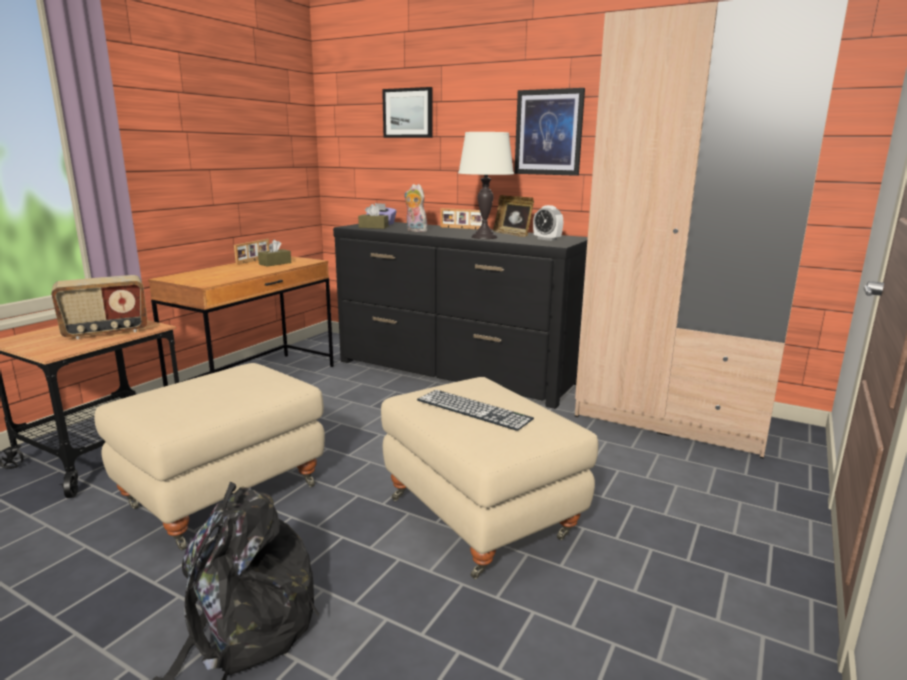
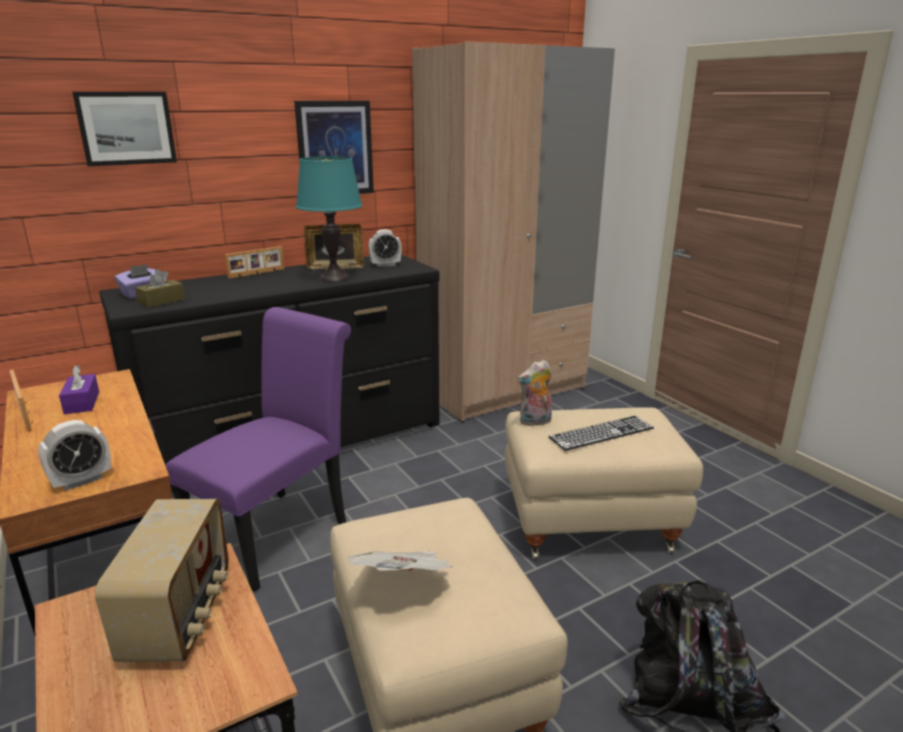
camera: 60 degrees left, 5 degrees up
(187, 385) = (404, 582): none -> newspaper
(188, 279) = (82, 481): none -> alarm clock
(275, 263) = (82, 402): brown tissue box -> purple tissue box
(344, 400) = (278, 532): none -> purple chair
(415, 231) = (235, 291): plush toy -> plush toy (535, 422)
(484, 237) = (334, 278): white table lamp -> turquoise table lamp

